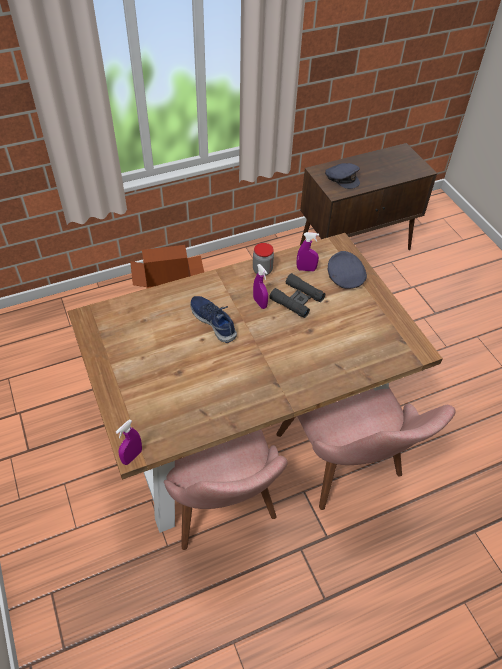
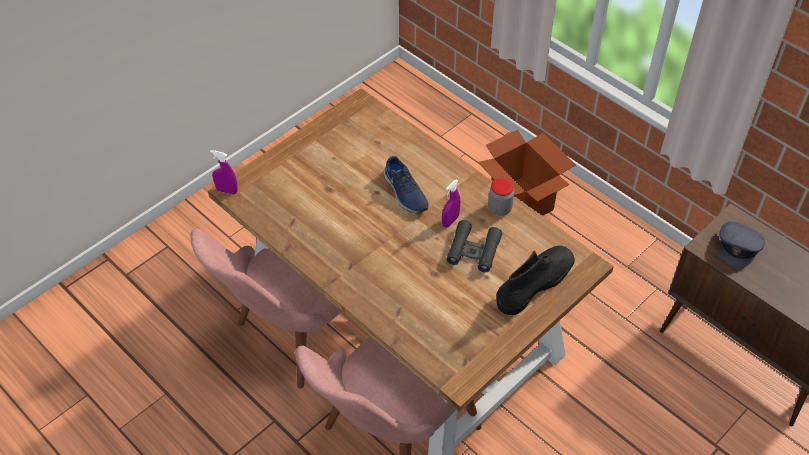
camera: 70 degrees right, 0 degrees up
(214, 321) = (404, 193): blue shoe -> blue shoe turned 120 degrees clockwise
(306, 269) = (525, 245): purple spray bottle -> none
(344, 276) = (535, 283): grey cap -> black boot

